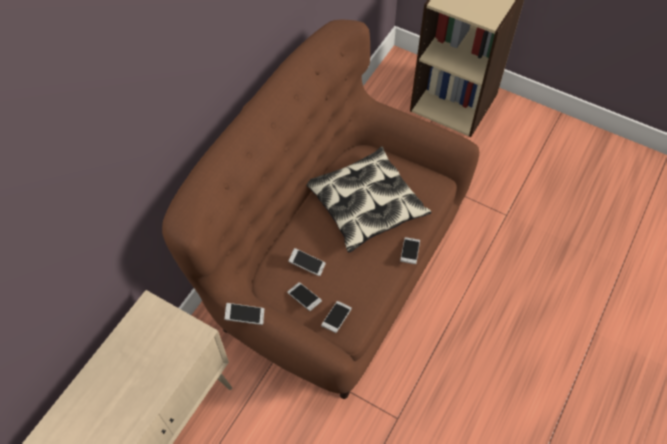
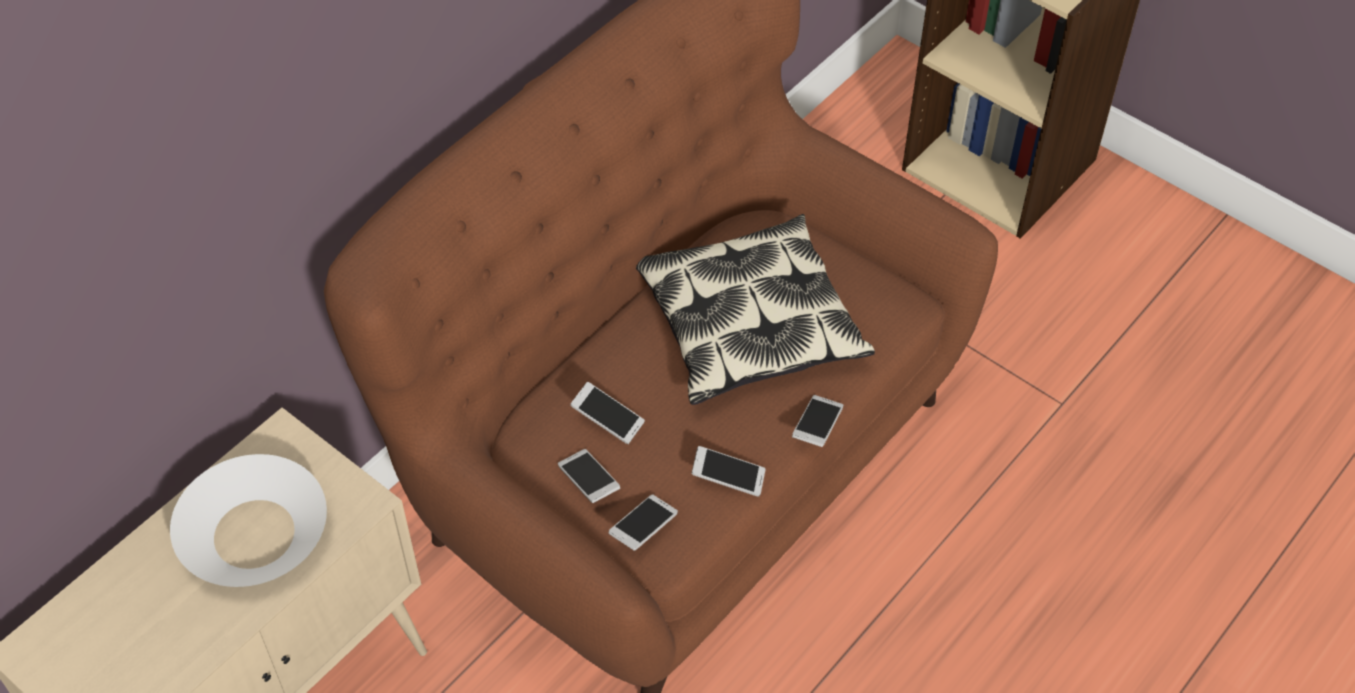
camera: 10 degrees right, 5 degrees down
(145, 361) = (254, 534): none -> white bowl
(245, 316) = (460, 486): phone -> phone (728, 477)

